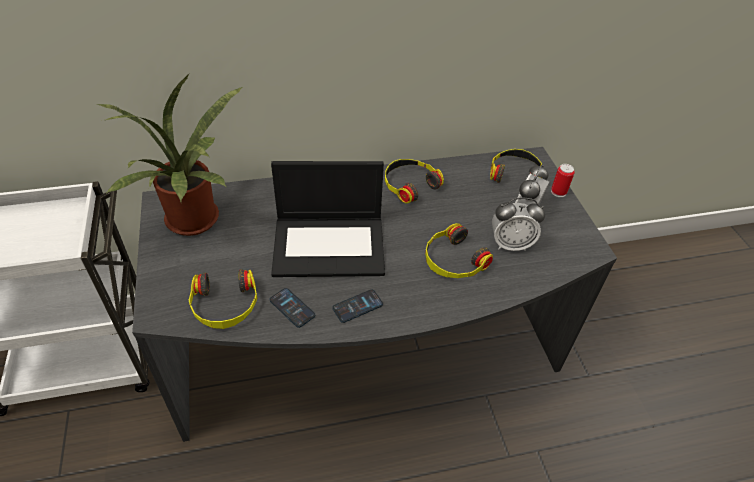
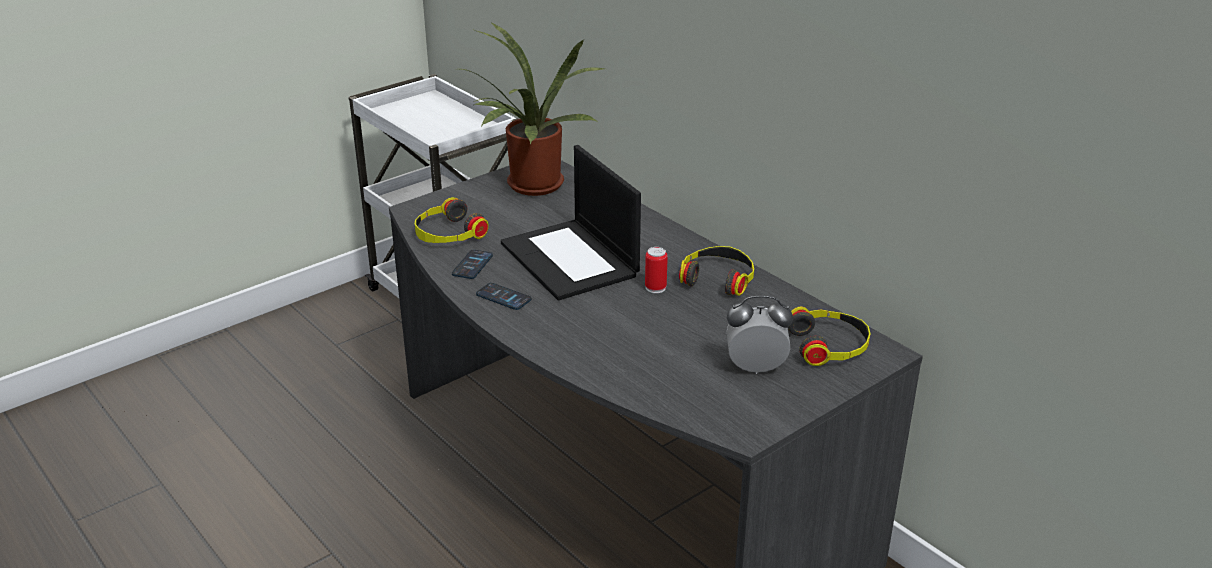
camera: 65 degrees right, 15 degrees down
(453, 260) = (621, 336): headphones -> none
(510, 244) = (688, 368): alarm clock -> none
(558, 192) = (833, 386): can -> can (655, 288)

